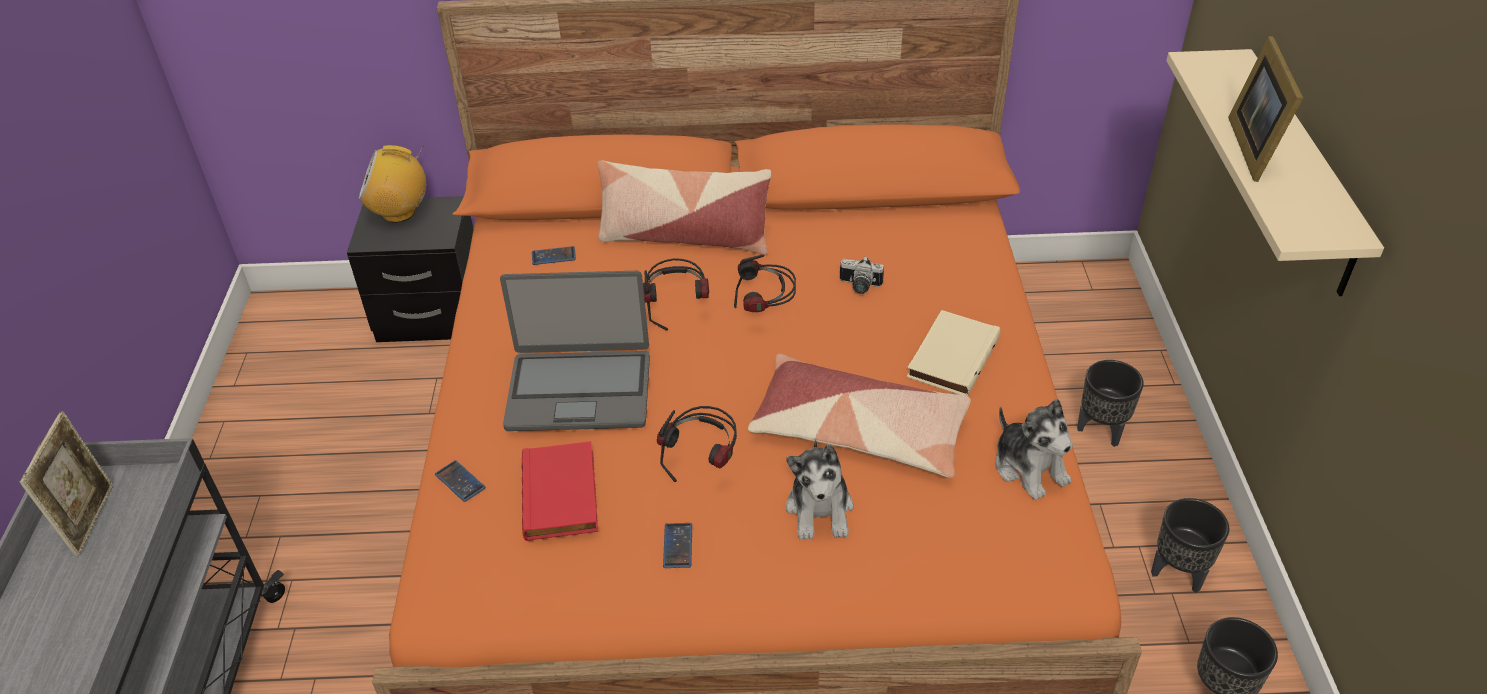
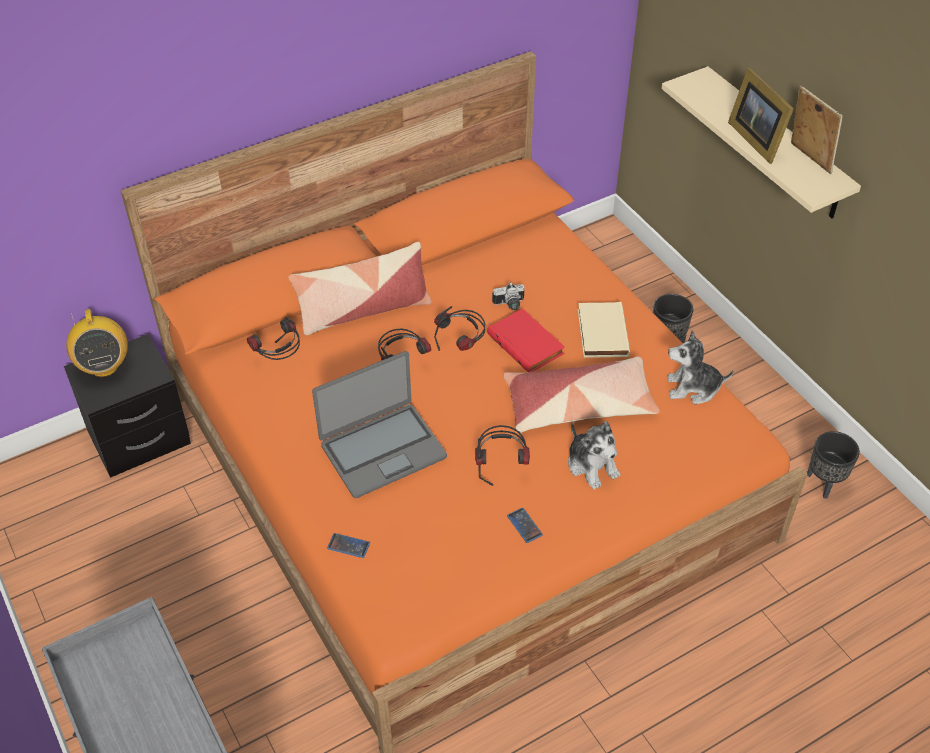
camera: 30 degrees left, 5 degrees up
(91, 519) = (111, 686): picture frame -> picture frame (808, 158)
(399, 212) = (104, 366): radio -> radio turned 75 degrees counterclockwise
(553, 256) = (279, 359): phone -> headphones
(562, 495) = (430, 525): red book -> red book (527, 343)
(1029, 468) = (693, 388): plush toy -> plush toy turned 150 degrees clockwise
(1178, 574) = (762, 419): black planter -> none

